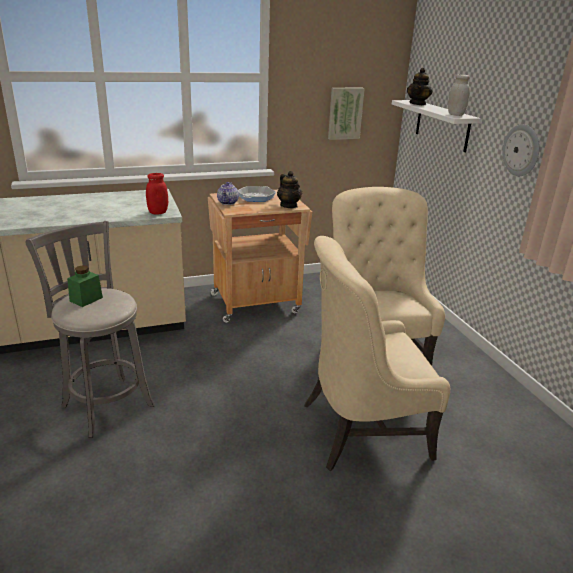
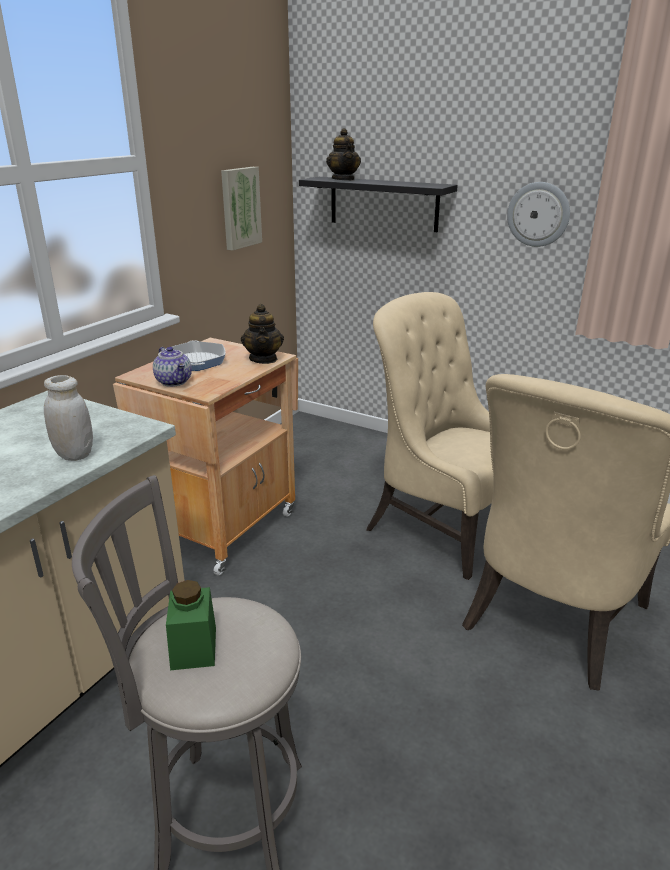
camera: 40 degrees left, 0 degrees up
(158, 212) = (122, 433): red jar -> none
(289, 206) = (263, 359): teapot -> teapot turned 60 degrees clockwise
(442, 125) = (383, 204): white shelf -> black shelf
(455, 115) = (426, 184): white jar -> white jar (74, 455)

